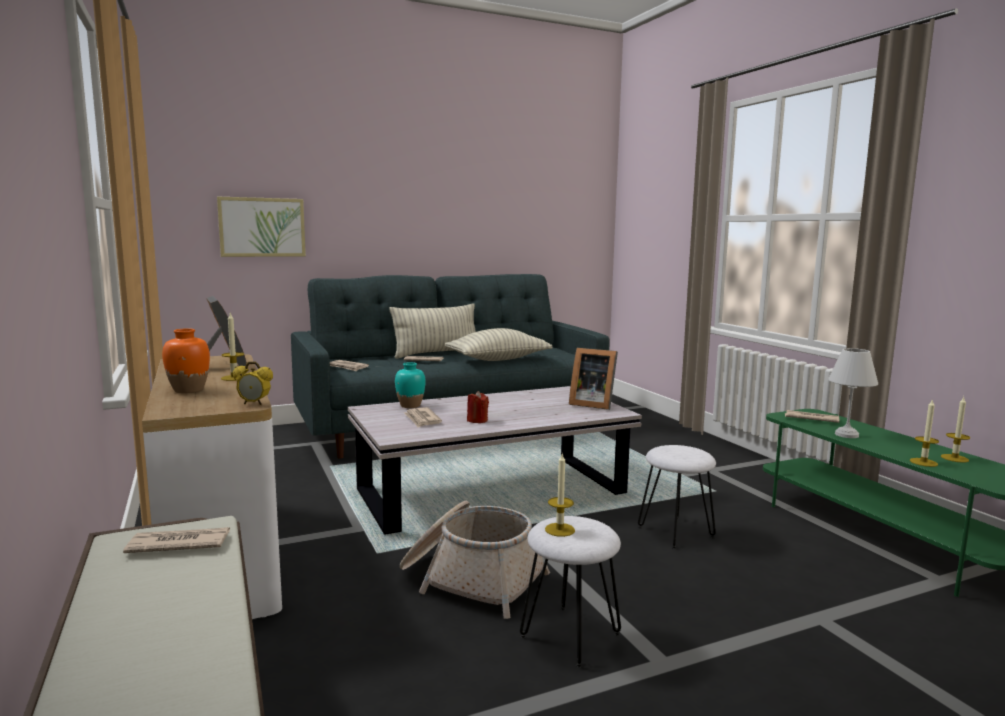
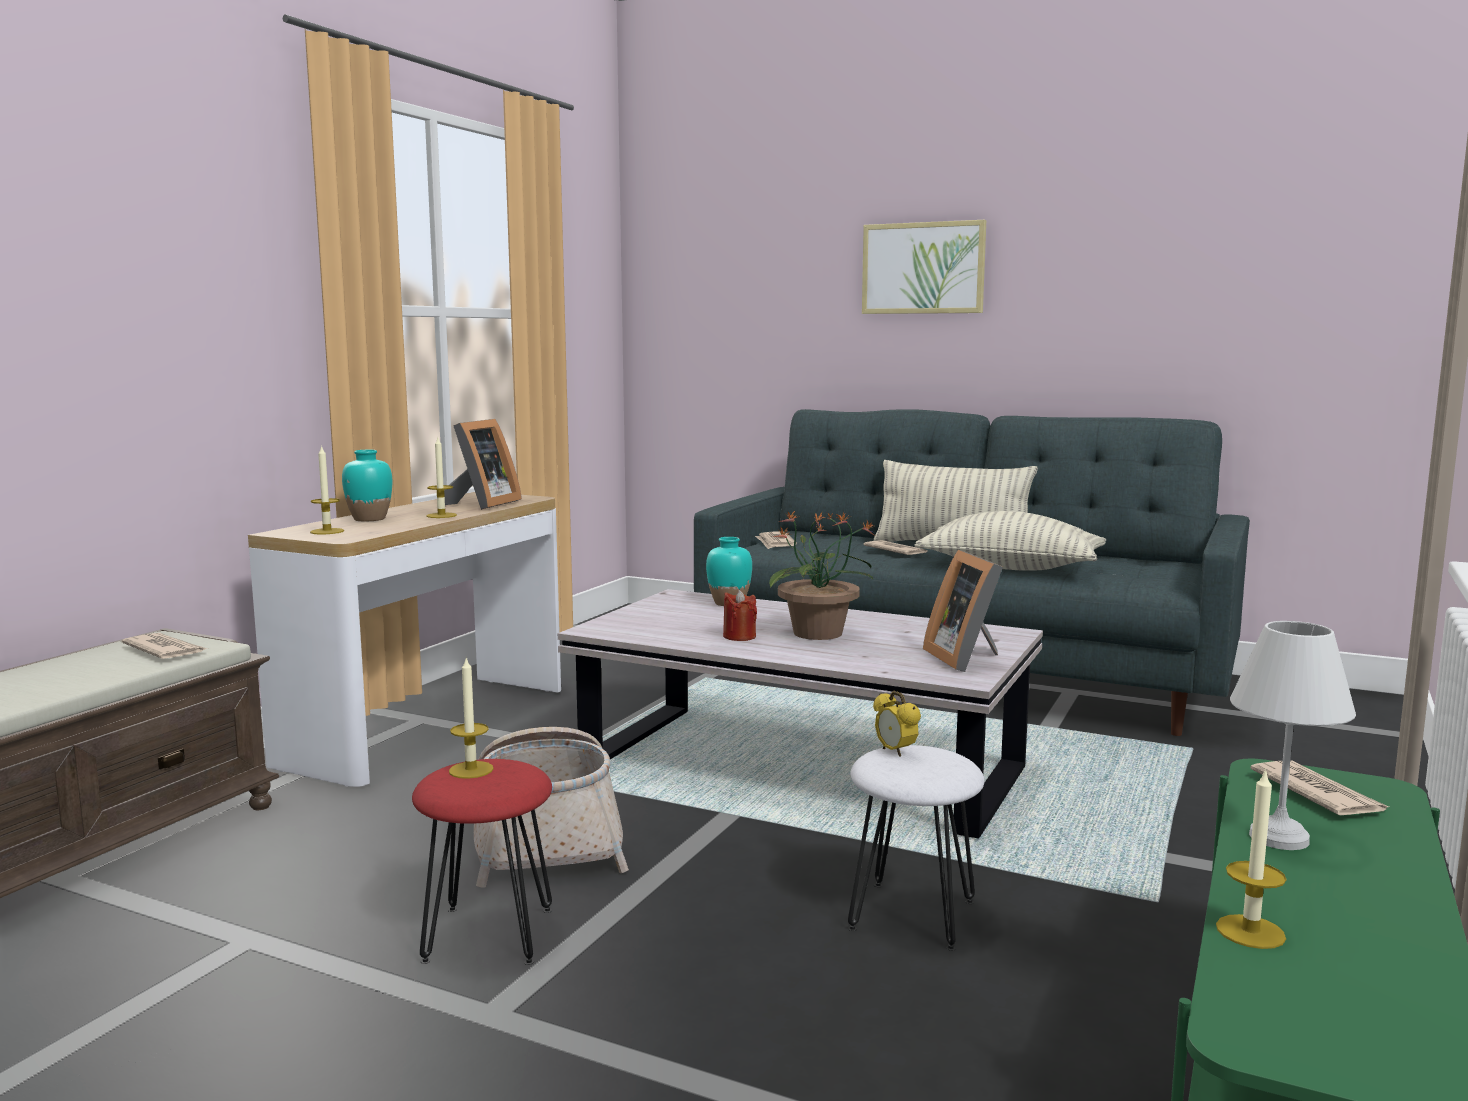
camera: 50 degrees right, 0 degrees up
(188, 390) = (369, 519): orange vase -> turquoise vase
(254, 404) = (351, 538): alarm clock -> alarm clock (895, 752)
(262, 227) = (759, 334): picture -> picture (923, 268)
(422, 419) = (686, 620): newspaper -> none
(504, 409) = (819, 634): none -> potted plant
(569, 636) = (487, 934): white stool -> red stool
(954, 458) = (1378, 963): candle -> candle (327, 531)

